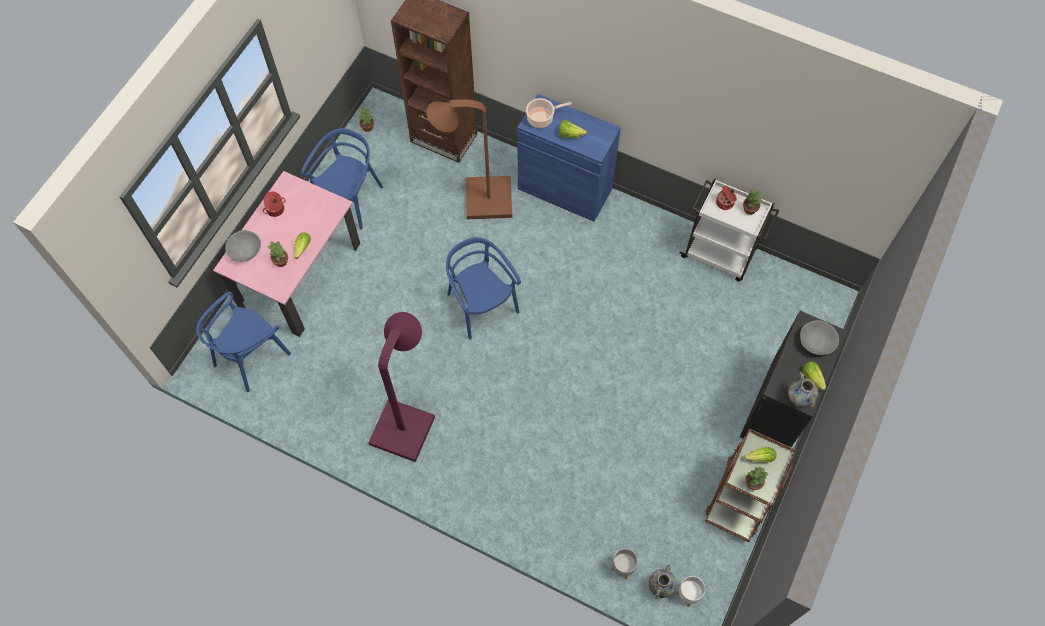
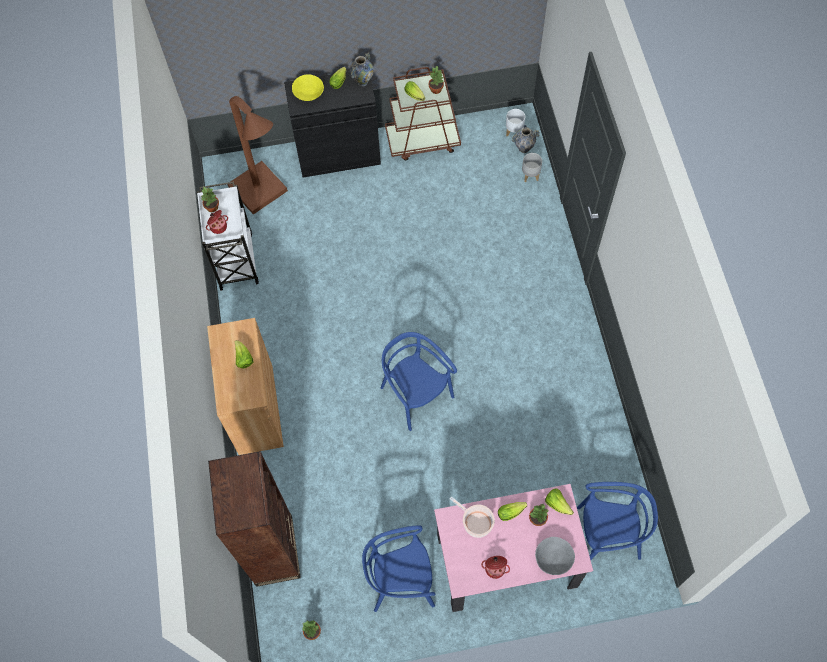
camera: 125 degrees left, 0 degrees up
(278, 283) = (557, 504): none -> lettuce
(406, 421) = (553, 376): purple floor lamp -> none
(479, 199) = (317, 470): brown floor lamp -> brown floor lamp (263, 194)
(481, 305) = (415, 395): blue chair -> blue chair turned 120 degrees clockwise
(542, 118) = (242, 392): cooking pot -> cooking pot (476, 523)
(564, 189) = (255, 409): blue cabinet -> brown cabinet
(816, 342) = (308, 93): grey bowl -> yellow bowl

